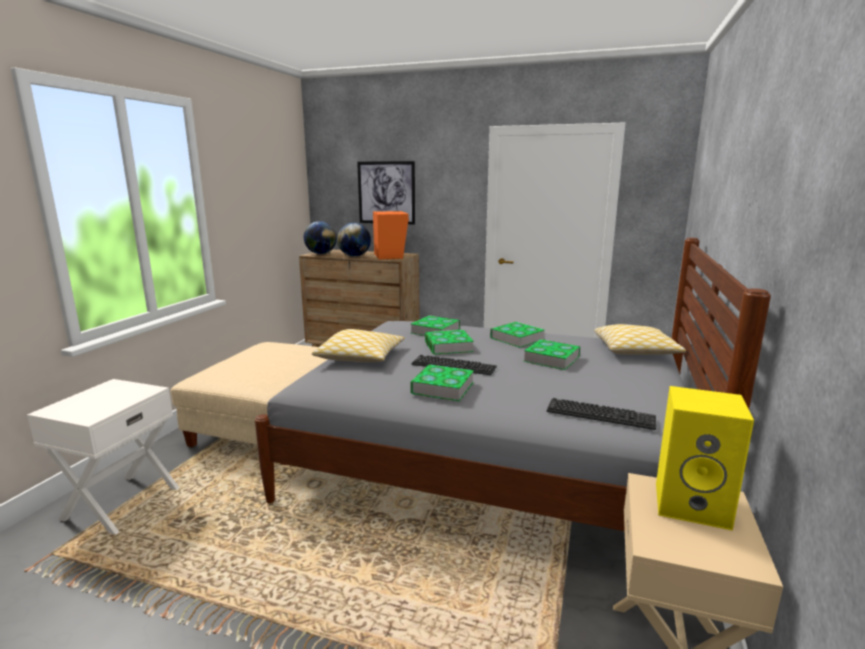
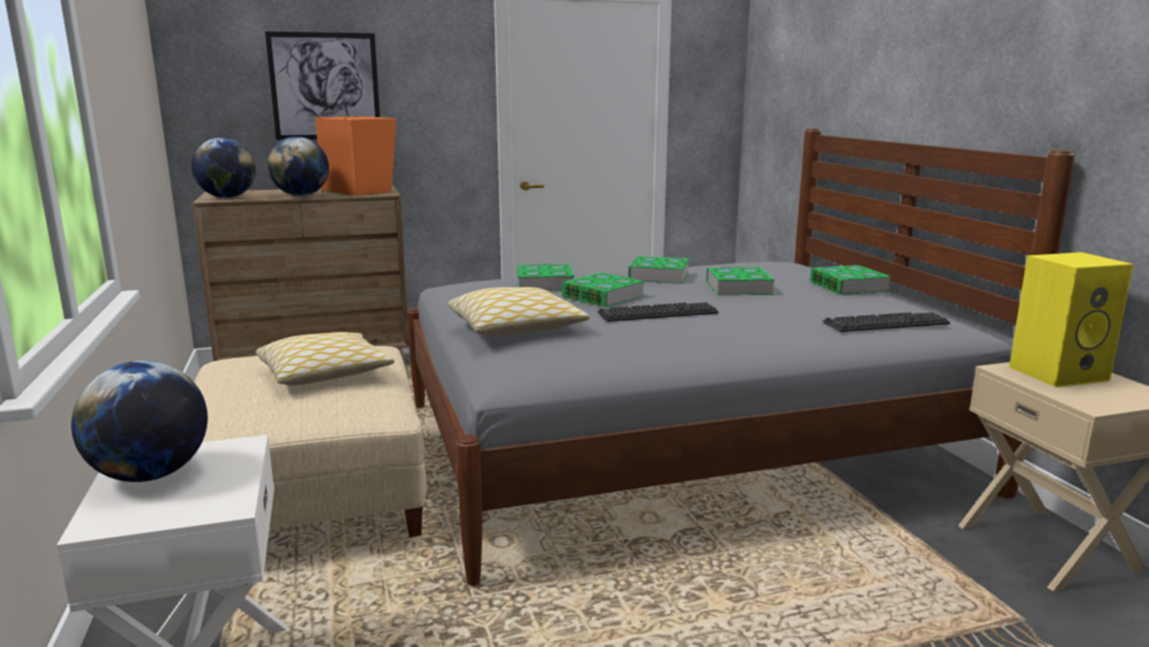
camera: 35 degrees left, 0 degrees up
(101, 394) = (150, 475): none -> globe
(442, 387) = (697, 335): book -> book (848, 286)
(635, 350) = (790, 268): pillow -> pillow (325, 374)

